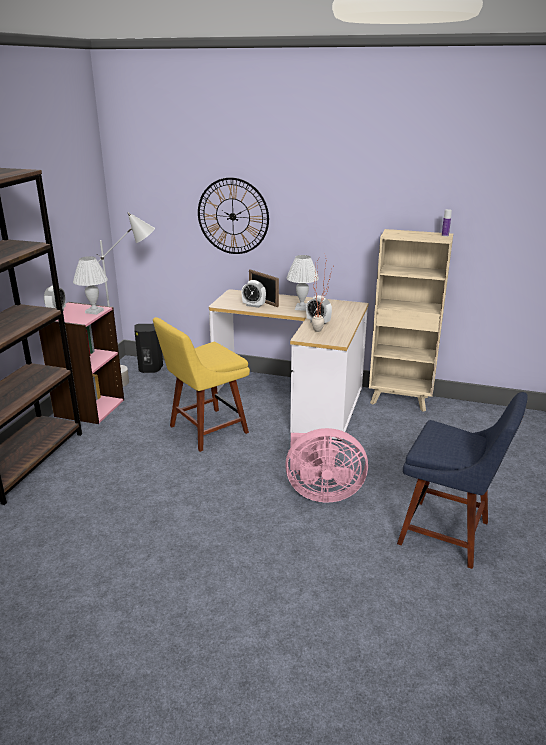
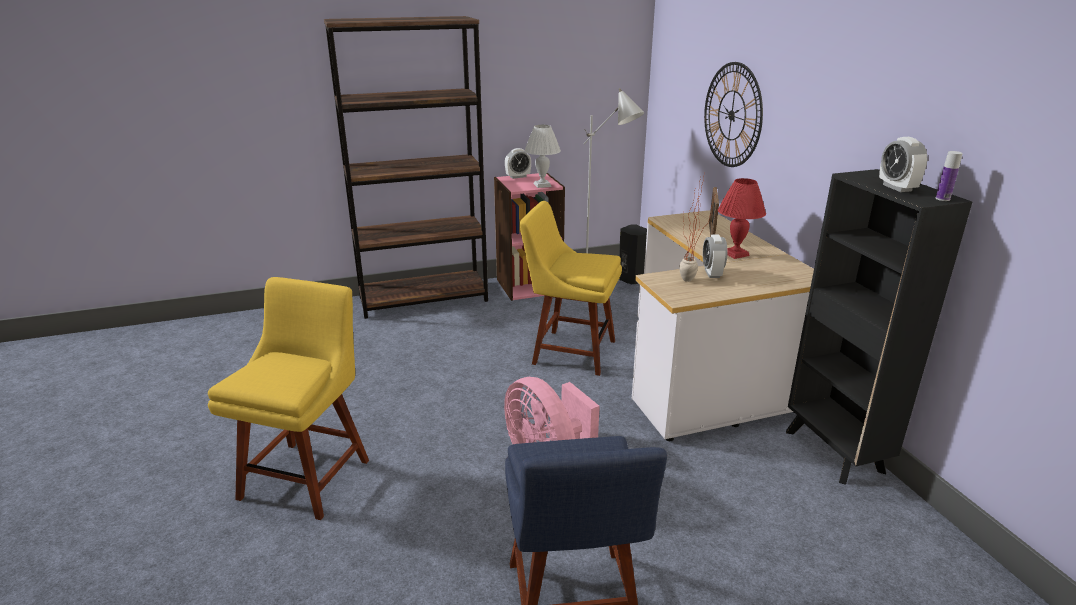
camera: 55 degrees right, 0 degrees up
(214, 611) = (309, 475): none -> yellow chair
(253, 305) = (692, 232): alarm clock -> alarm clock (897, 188)
(301, 308) = (736, 254): white table lamp -> red table lamp
(400, 400) = (835, 452): beige bookcase -> black bookcase

